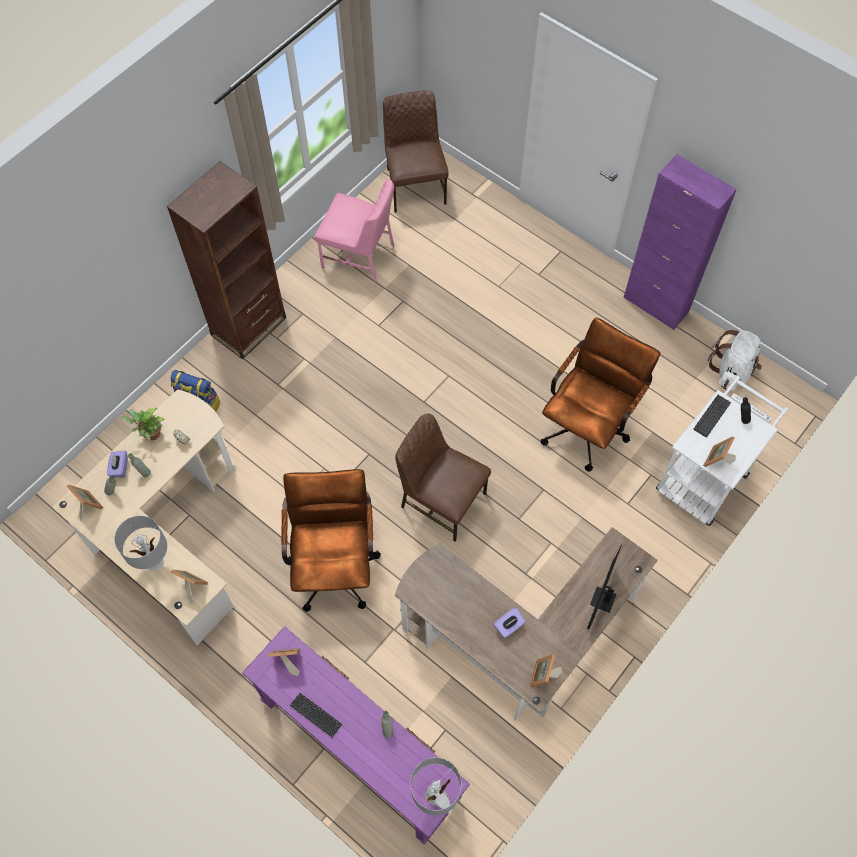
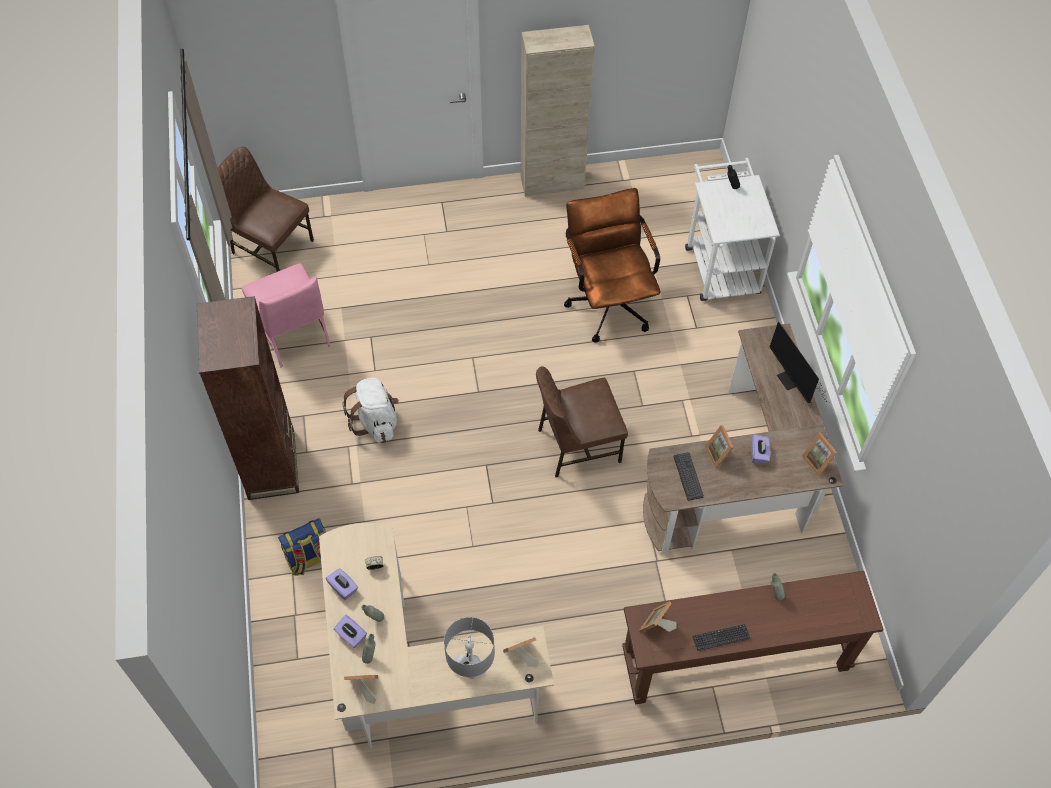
camera: 50 degrees left, 5 degrees down
(151, 435) = (343, 588): potted plant -> purple tissue box
(334, 563) = (559, 561): brown office chair -> none
(359, 255) = (293, 334): pink chair -> pink chair turned 90 degrees clockwise
(360, 749) = (735, 660): purple console table -> brown console table
(435, 796) = (855, 600): grey table lamp -> none
(655, 305) = (552, 183): purple cabinet -> beige cabinet
(712, 416) = (712, 202): keyboard -> keyboard (688, 476)
(718, 461) = (751, 226): picture frame -> picture frame (719, 454)
(732, 371) = (653, 183): white backpack -> white backpack (376, 422)

